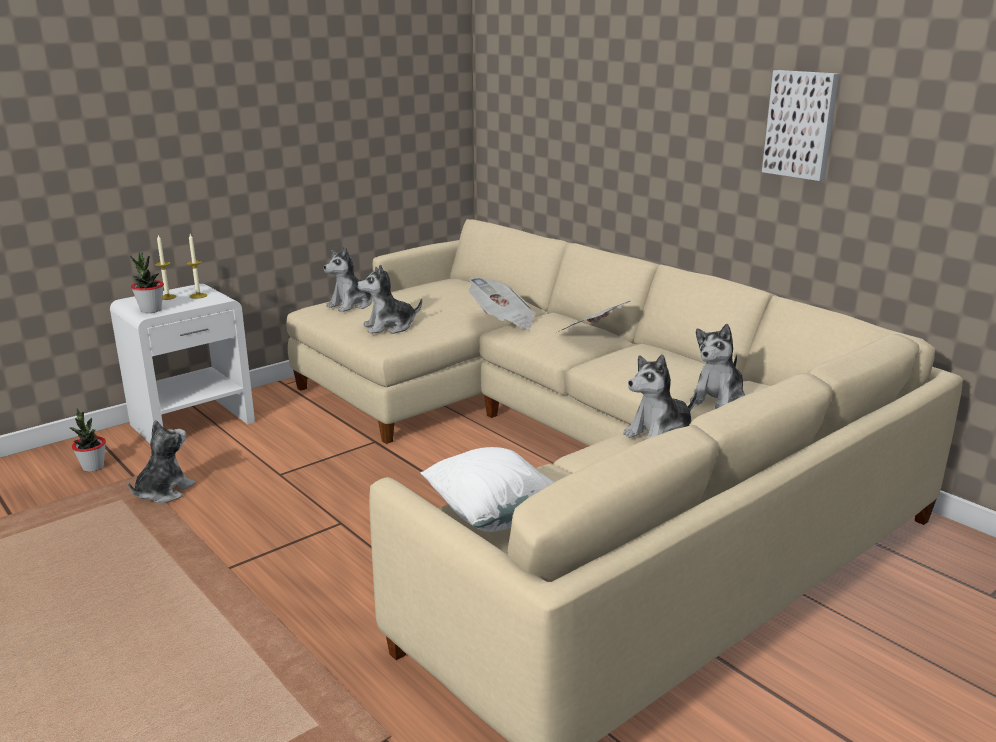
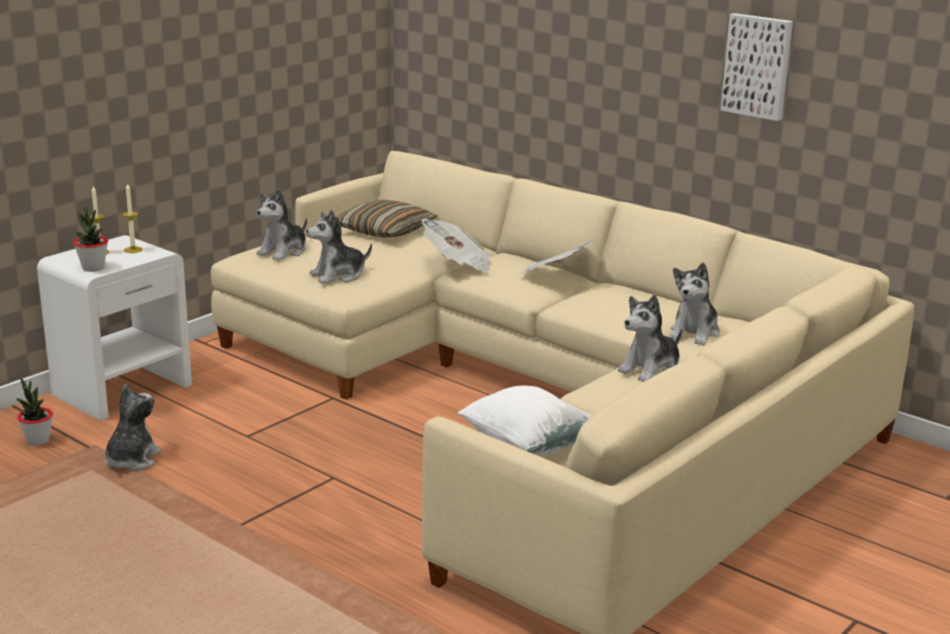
camera: 10 degrees left, 0 degrees up
(449, 290) = (384, 231): none -> pillow

